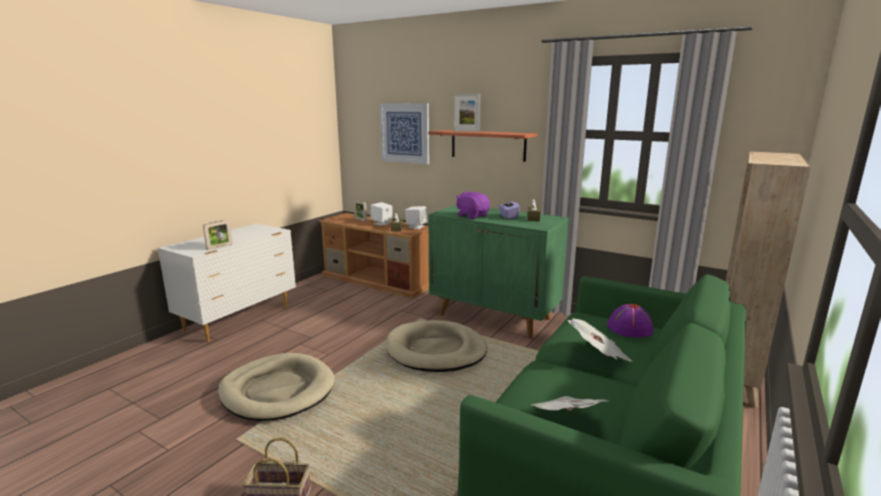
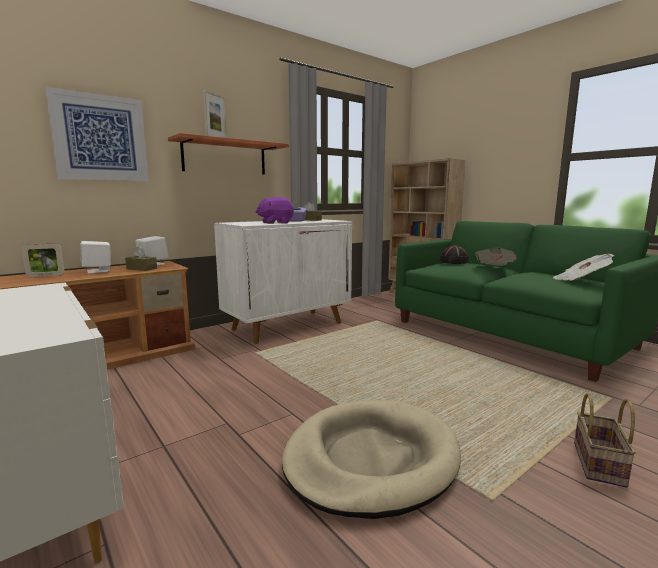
camera: 70 degrees left, 5 degrees down
(219, 247) = (67, 317): picture frame -> none
(436, 350) = (333, 356): beige dog bed -> none
(495, 316) = (288, 326): green cabinet -> white cabinet
(629, 328) = (454, 262): purple hat -> black hat

